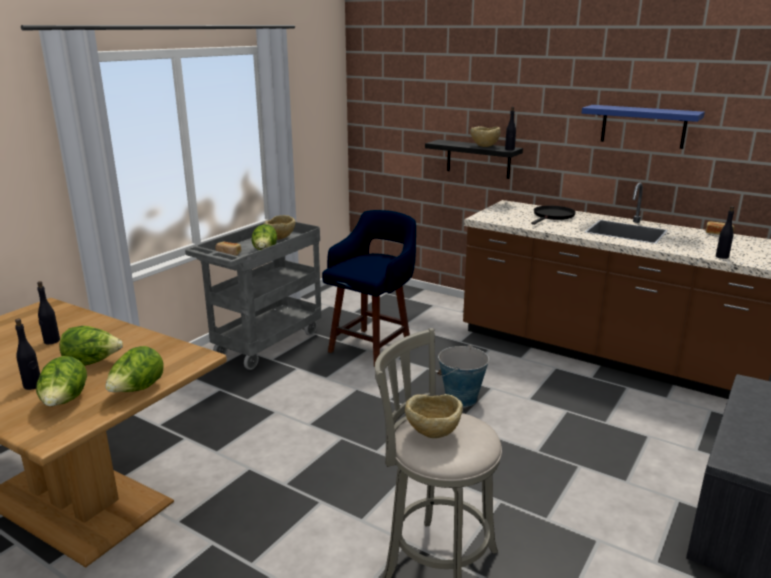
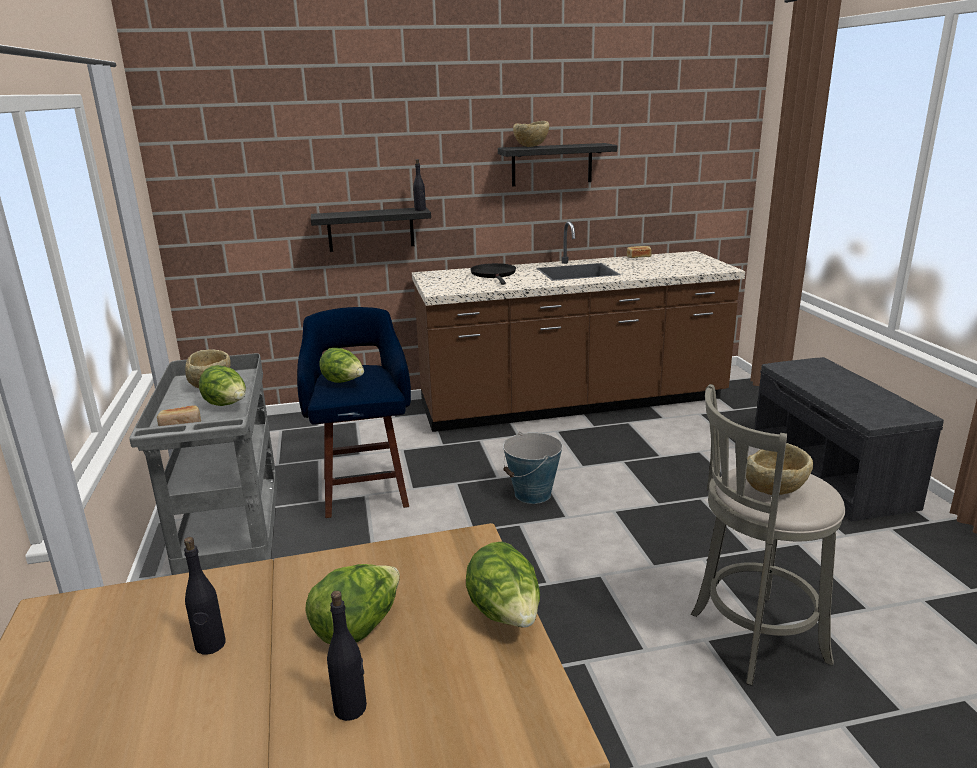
camera: 45 degrees left, 0 degrees up
(65, 402) = (457, 690): lettuce -> lettuce (344, 382)
(484, 147) = (388, 212): beige bowl -> beige bowl (531, 147)
(643, 126) = (552, 164): blue shelf -> black shelf
(721, 256) = (681, 272): black bottle -> none

